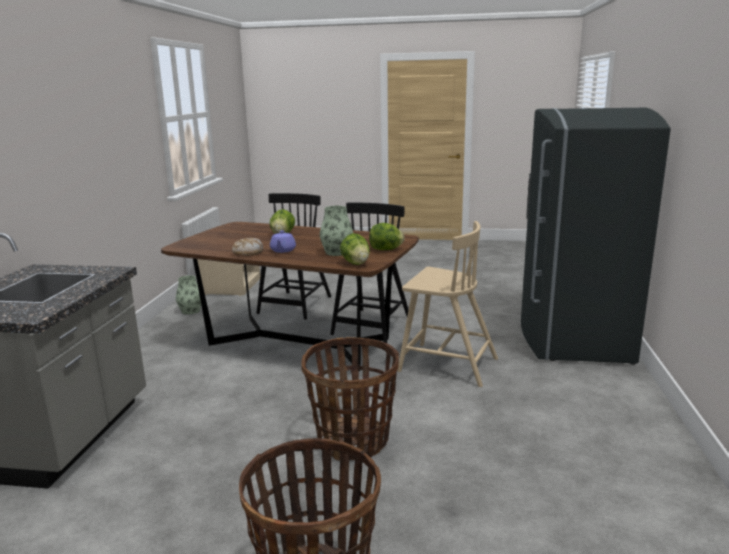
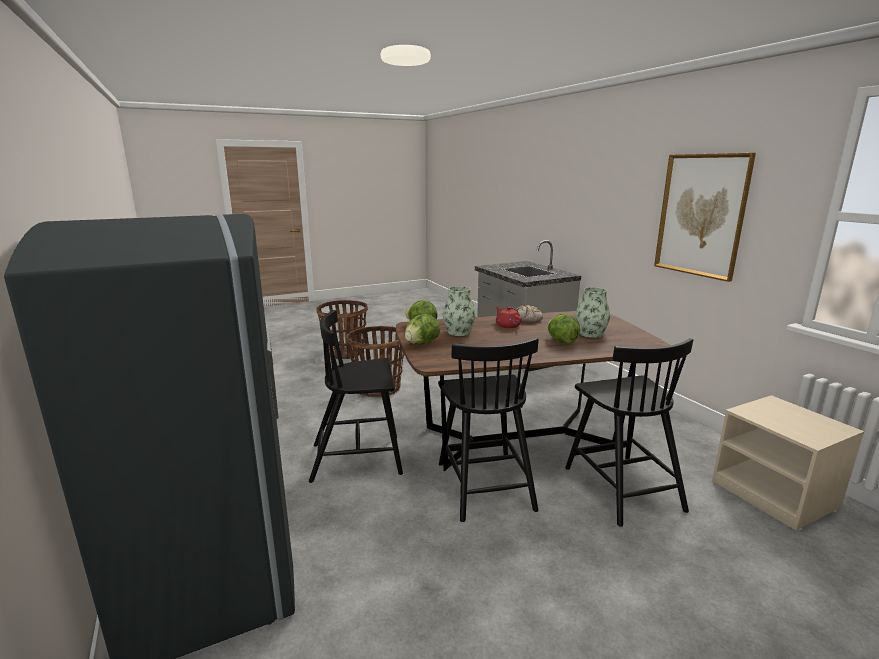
camera: 145 degrees right, 0 degrees up
(113, 136) = (701, 215): none -> picture
(190, 311) = (690, 438): vase -> vase (590, 334)
(283, 250) = (507, 325): purple teapot -> red teapot
(446, 364) = (358, 458): beige chair -> black chair

